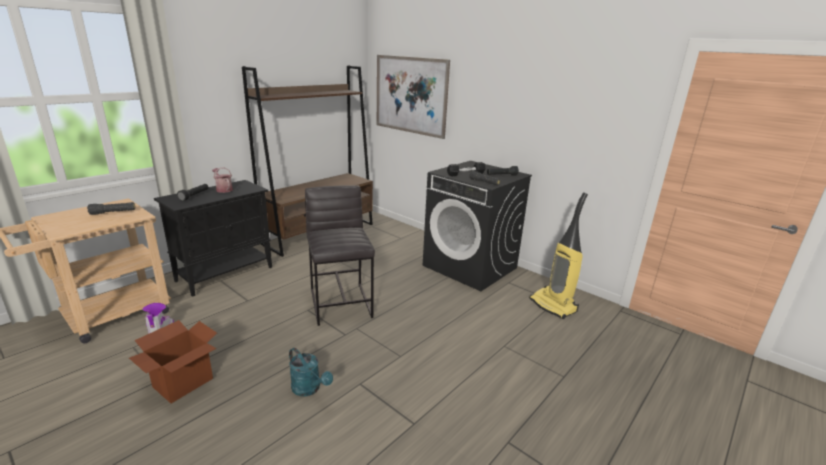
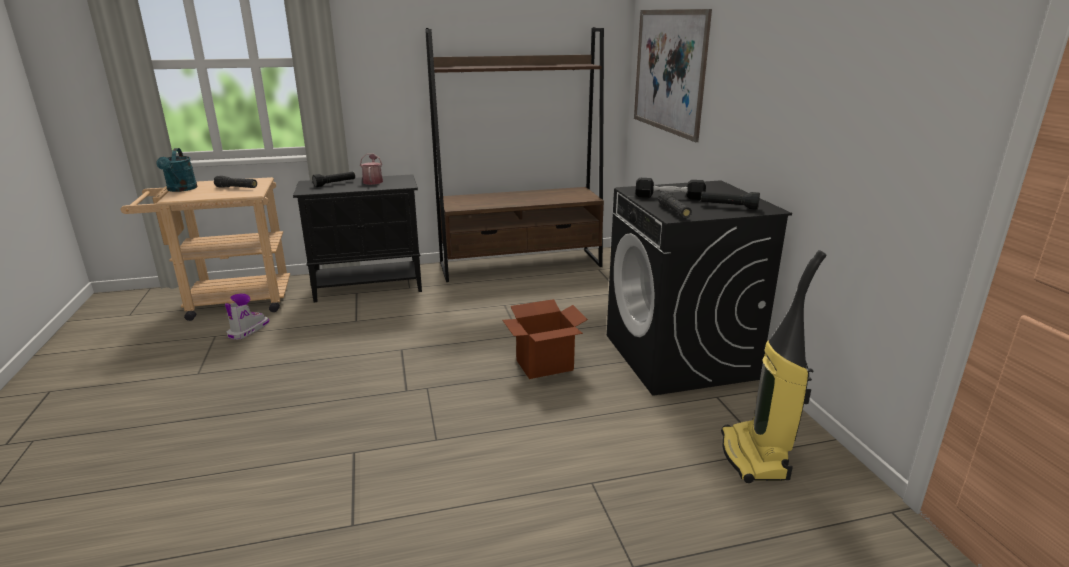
camera: 35 degrees right, 0 degrees up
(183, 383) = (209, 384): cardboard box -> cardboard box (544, 365)
(309, 389) = (299, 436): turquoise watering can -> turquoise watering can (181, 189)
(341, 303) = (446, 353): grey stool -> none

